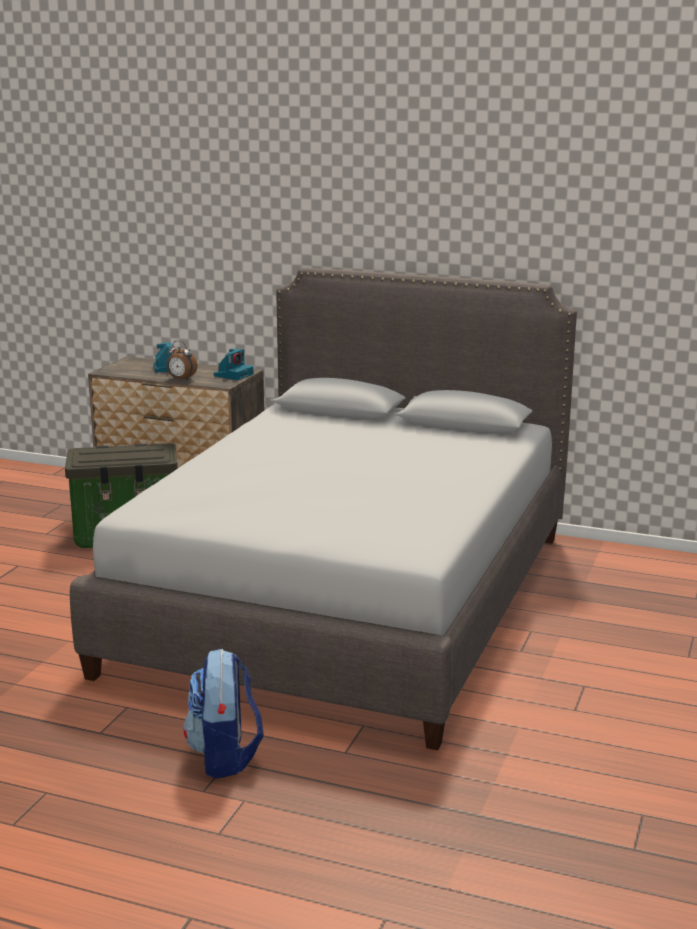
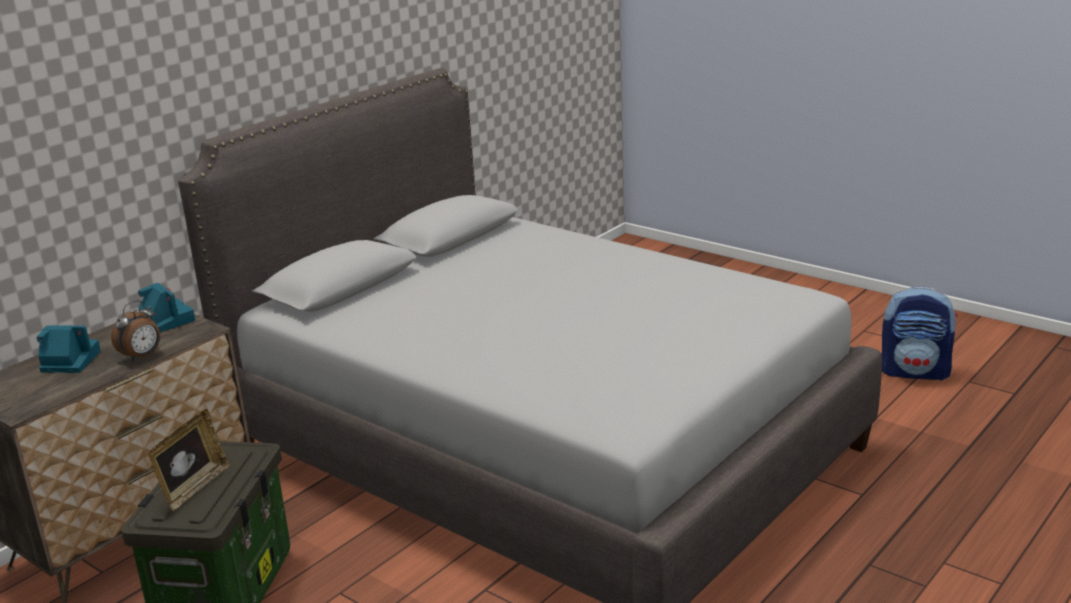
camera: 70 degrees left, 5 degrees up
(114, 452) = (193, 487): none -> picture frame
(225, 757) = (861, 565): backpack -> backpack (915, 372)

